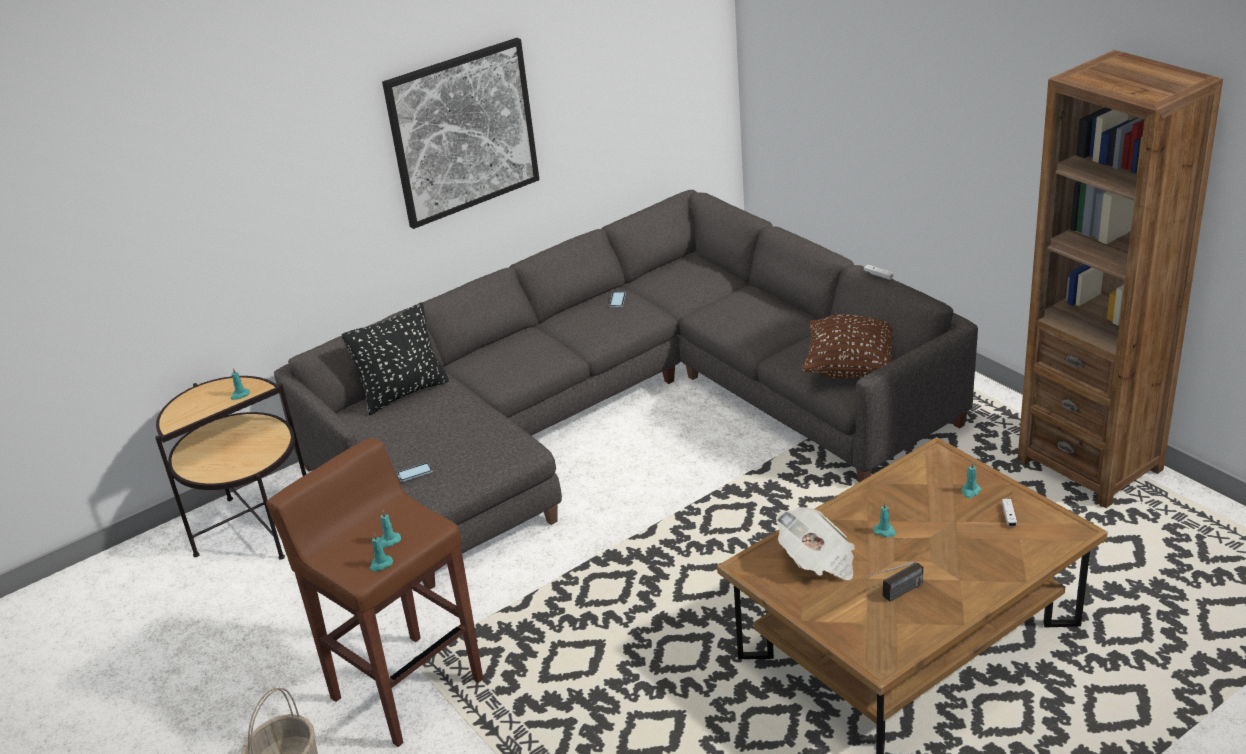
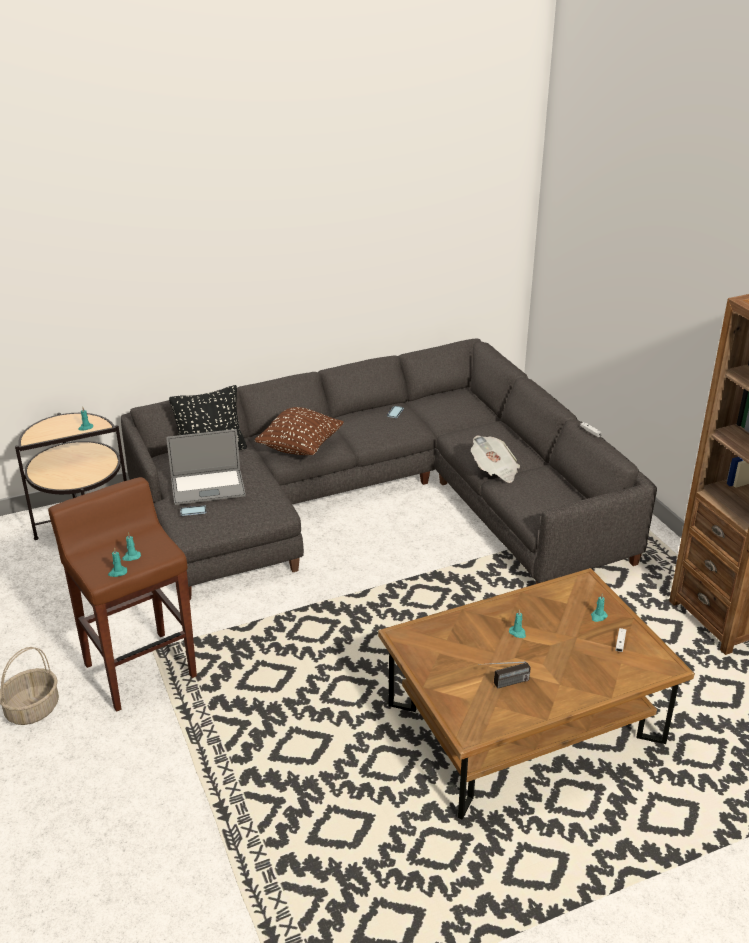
camera: 10 degrees right, 0 degrees up
(421, 439) = (208, 487): none -> laptop
(463, 132) = (296, 262): picture -> none
(818, 561) = (456, 644): newspaper -> newspaper (495, 470)
(850, 367) = (549, 500): brown pillow -> brown pillow (300, 447)

